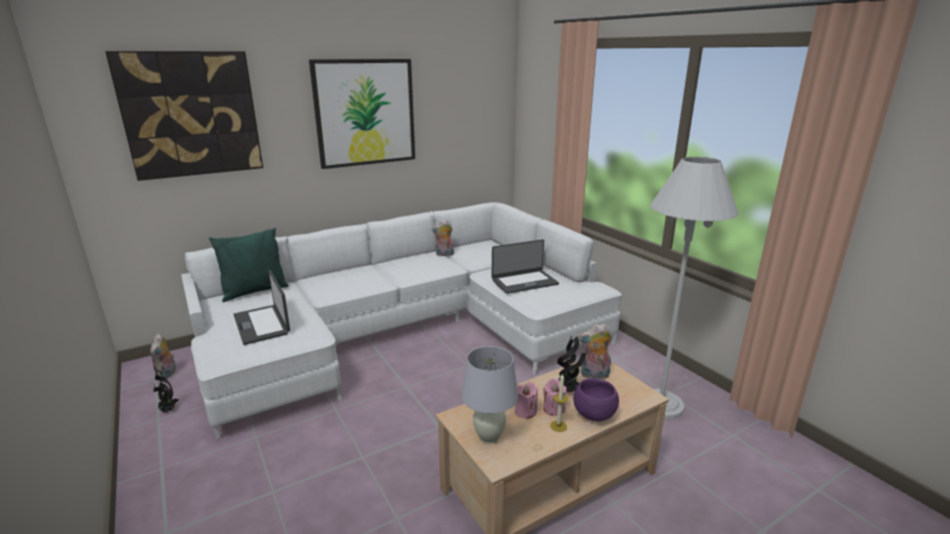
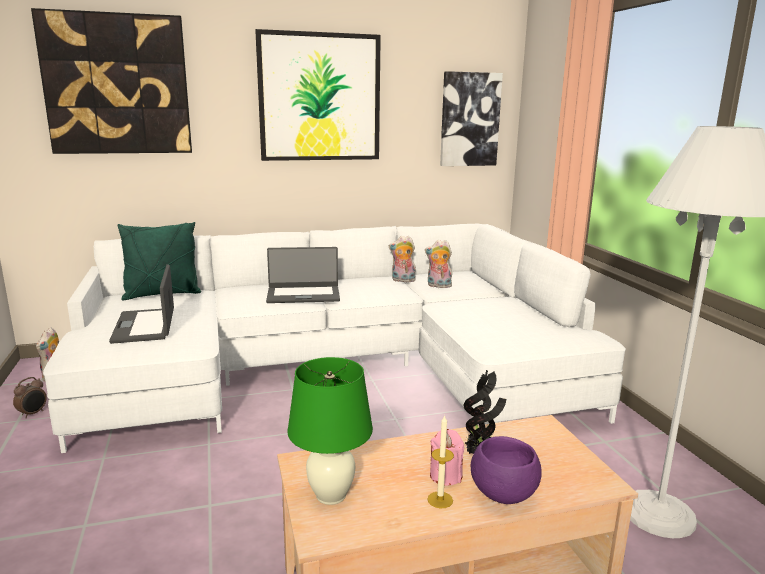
camera: 15 degrees right, 5 degrees down
(168, 410) = (33, 413): potted plant -> alarm clock
(480, 121) = (469, 119): none -> picture
(489, 436) = (331, 495): white table lamp -> green table lamp
(524, 282) = (488, 318): laptop -> laptop (303, 295)
(525, 412) = (402, 472): pink candle -> none
(594, 375) = (530, 441): plush toy -> plush toy (438, 286)

